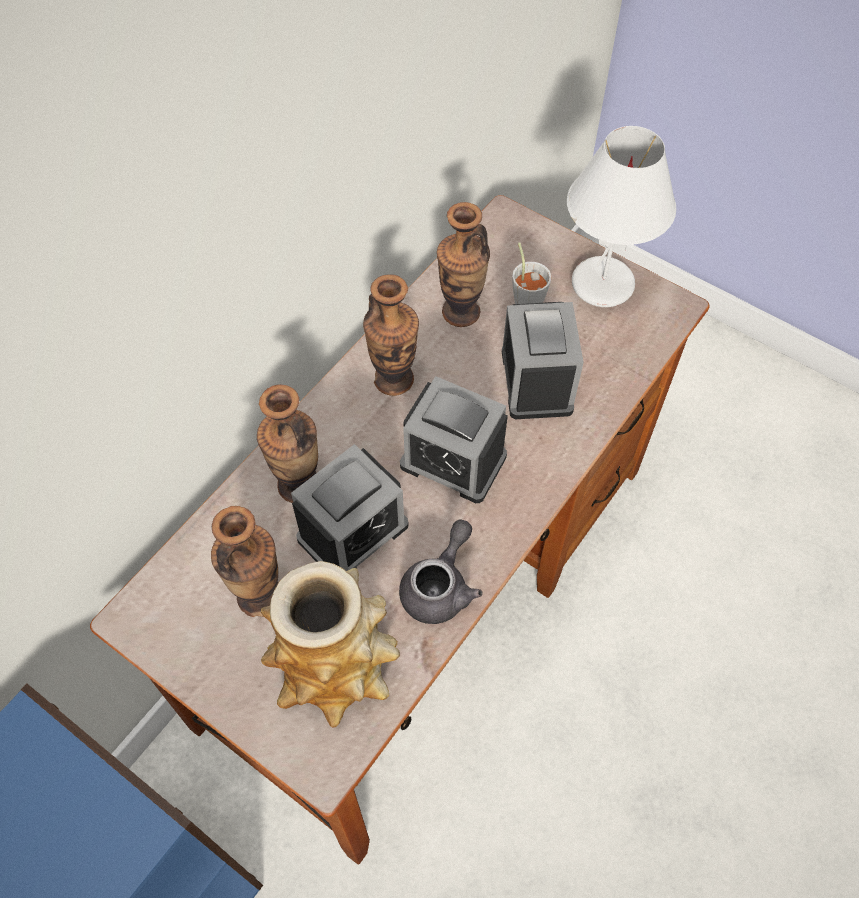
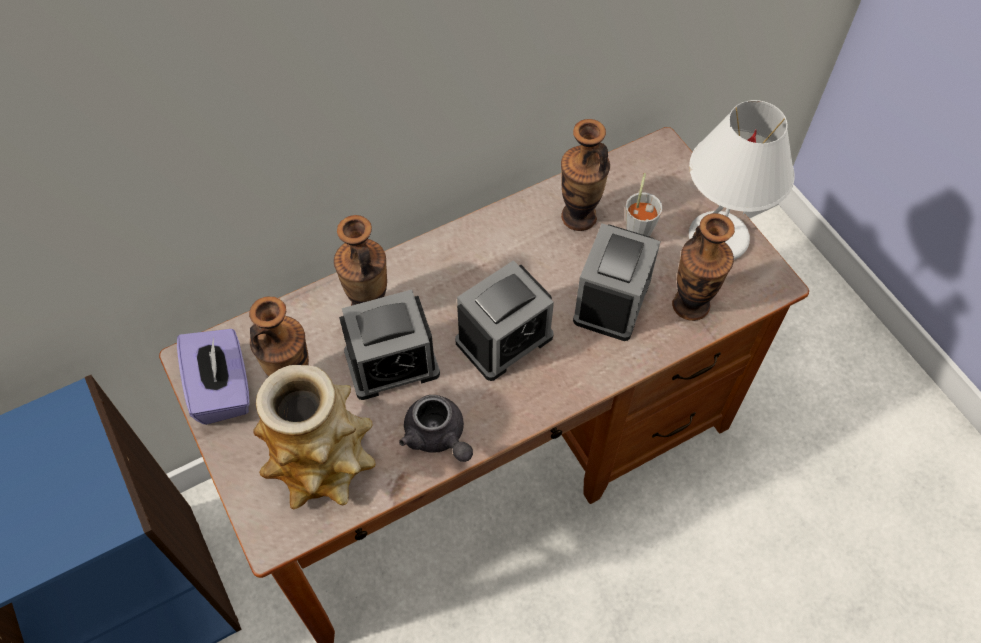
camera: 25 degrees right, 0 degrees up
(184, 635) = (222, 389): none -> purple tissue box
(394, 379) = (491, 252): vase -> vase (691, 305)
(440, 586) = (438, 437): grey teapot -> grey teapot turned 90 degrees clockwise
(453, 461) = (504, 339): alarm clock -> alarm clock turned 90 degrees counterclockwise

